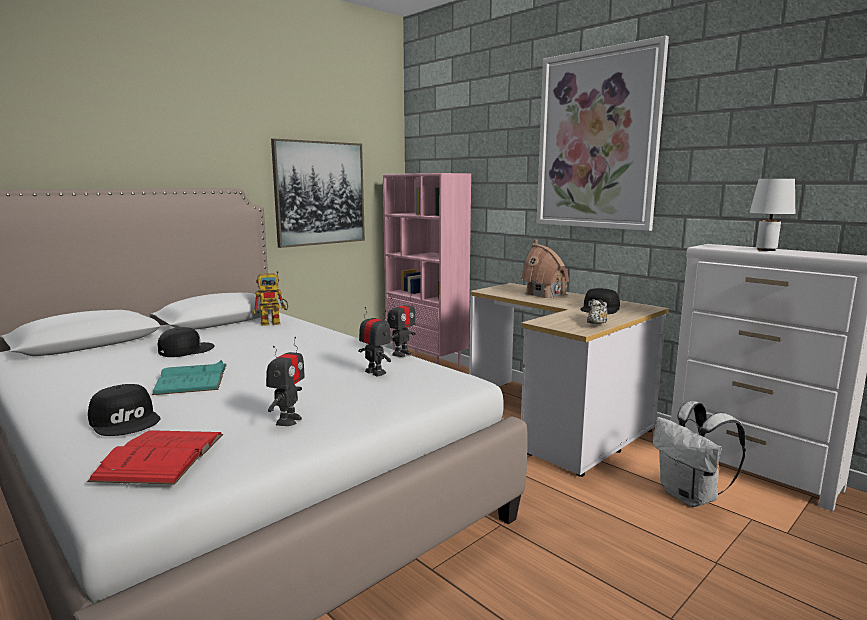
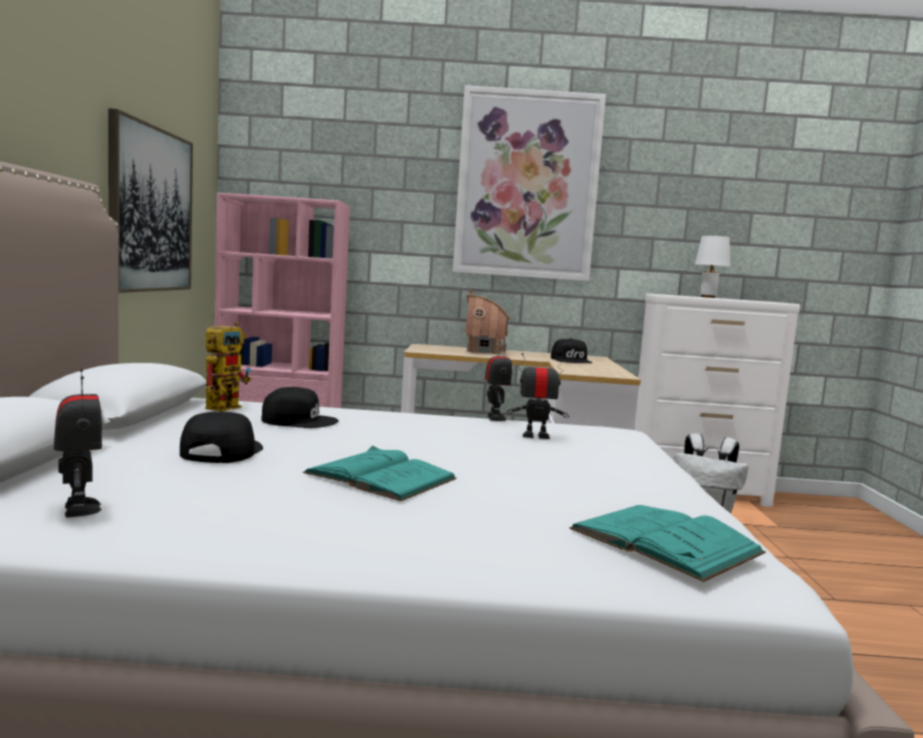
camera: 45 degrees left, 5 degrees down
(126, 420) = (491, 528): black cap -> black cap (299, 420)
(161, 456) = (665, 541): red book -> turquoise book
(288, 420) = (624, 486): toy robot -> toy robot (79, 509)
(597, 323) = (609, 369): shoe -> none

